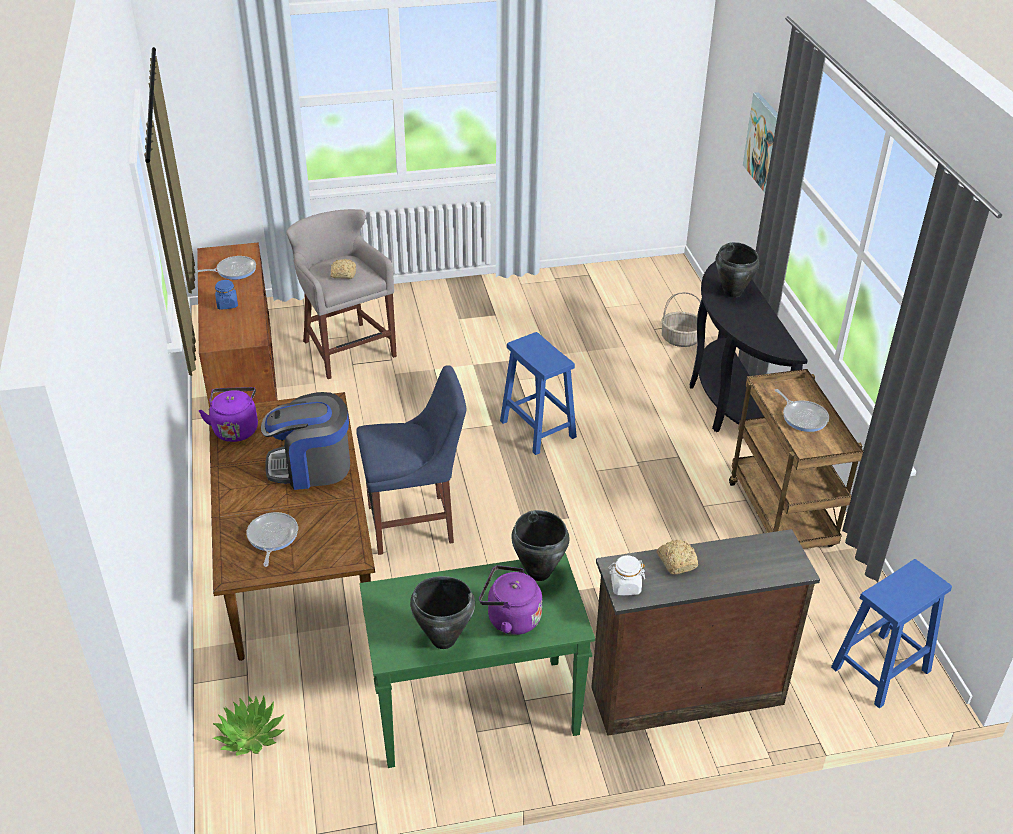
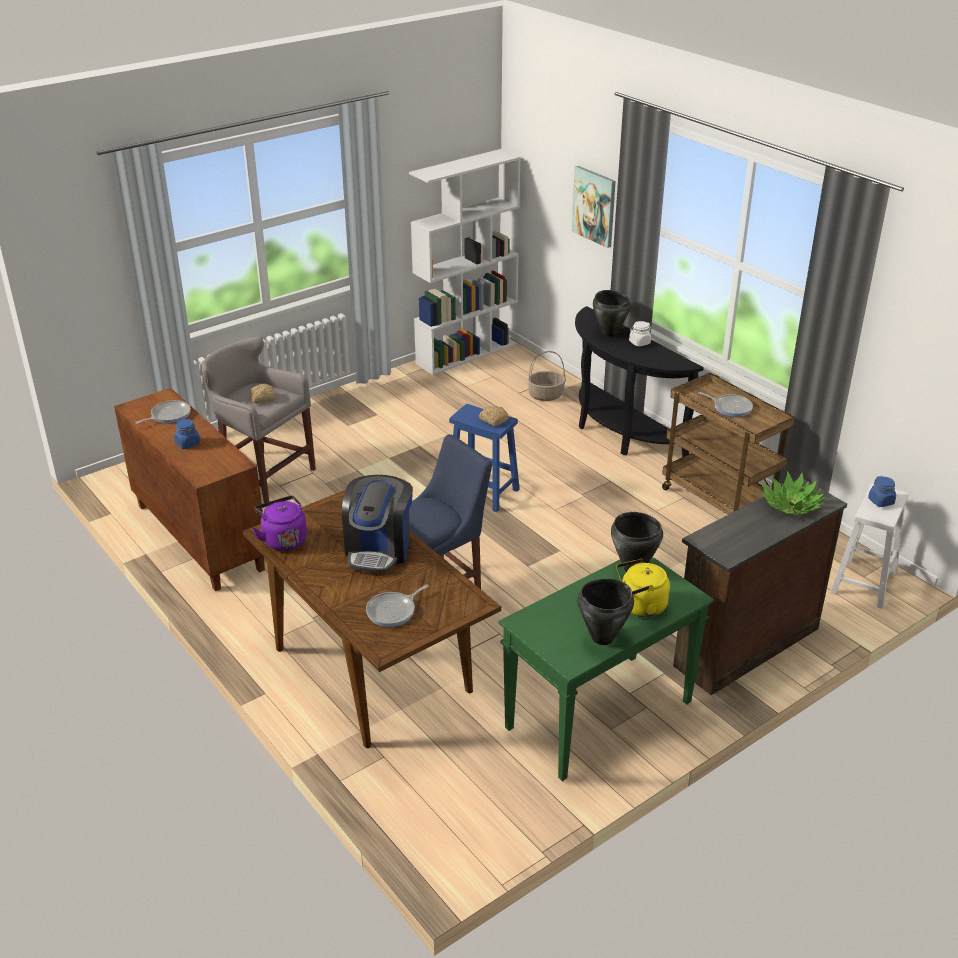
camera: 25 degrees left, 5 degrees down
(250, 735) = (425, 801): potted plant -> potted plant (790, 505)
(272, 537) = (393, 611): frying pan -> frying pan turned 105 degrees counterclockwise
(311, 467) = (379, 549): coffee machine -> coffee machine turned 45 degrees counterclockwise
(510, 618) = (640, 606): purple kettle -> yellow kettle
(625, 586) = (720, 550): white jar -> white jar (639, 343)
(632, 271) = (466, 353): none -> white bookcase
(677, 561) = (742, 522): bread -> bread (493, 420)
(880, 670) = (863, 583): blue stool -> white stool
(908, 585) = (881, 501): none -> blue jar

